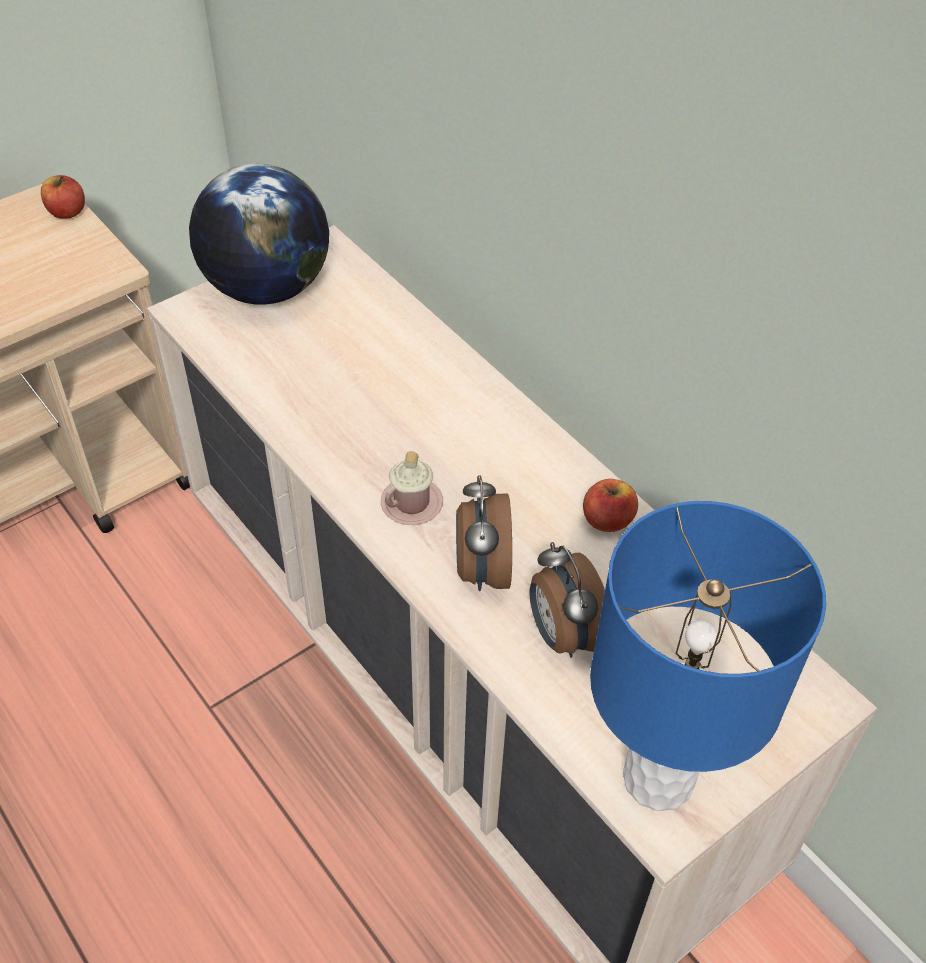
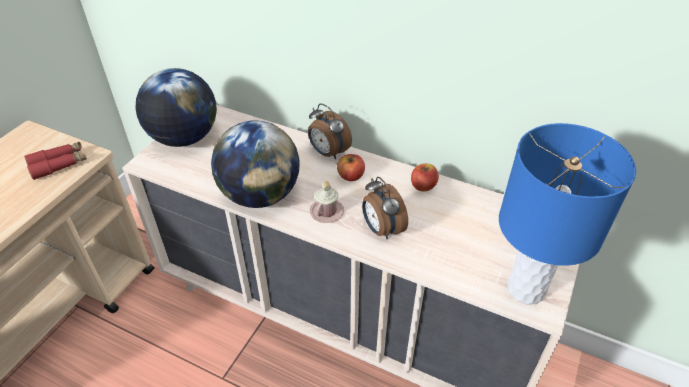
camera: 25 degrees left, 5 degrees down
(63, 270) = (59, 164): none -> red binoculars
(67, 212) = (43, 135): apple -> apple (351, 176)
(324, 433) = (260, 195): none -> globe
(563, 635) = (439, 244): alarm clock -> alarm clock (328, 153)

